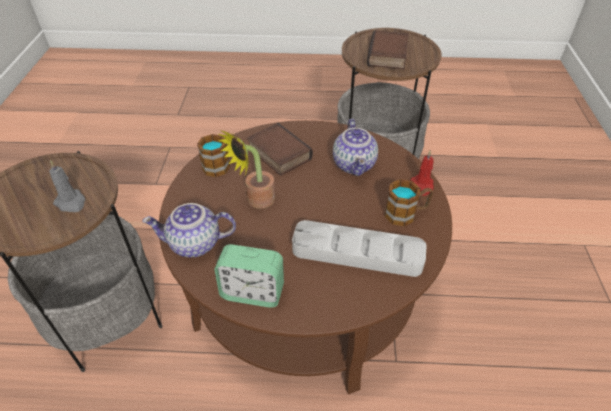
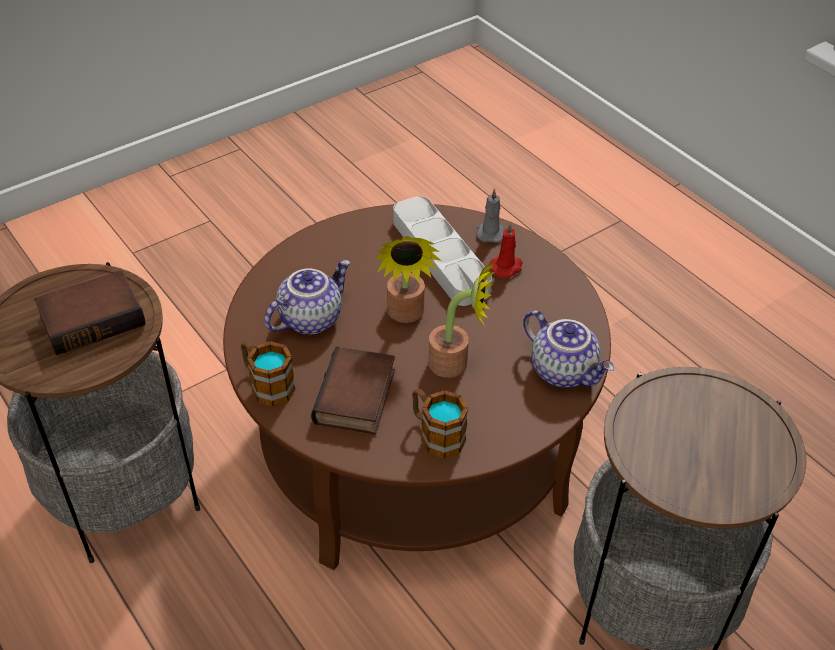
camera: 130 degrees left, 0 degrees up
(71, 202) = (678, 410): grey candle -> grey candle (490, 233)
(252, 292) = (560, 295): alarm clock -> none
(317, 203) = (405, 315): none -> potted plant
(406, 214) = (352, 247): mug -> mug (266, 385)
(422, 186) = (296, 253): red candle -> red candle (507, 267)

